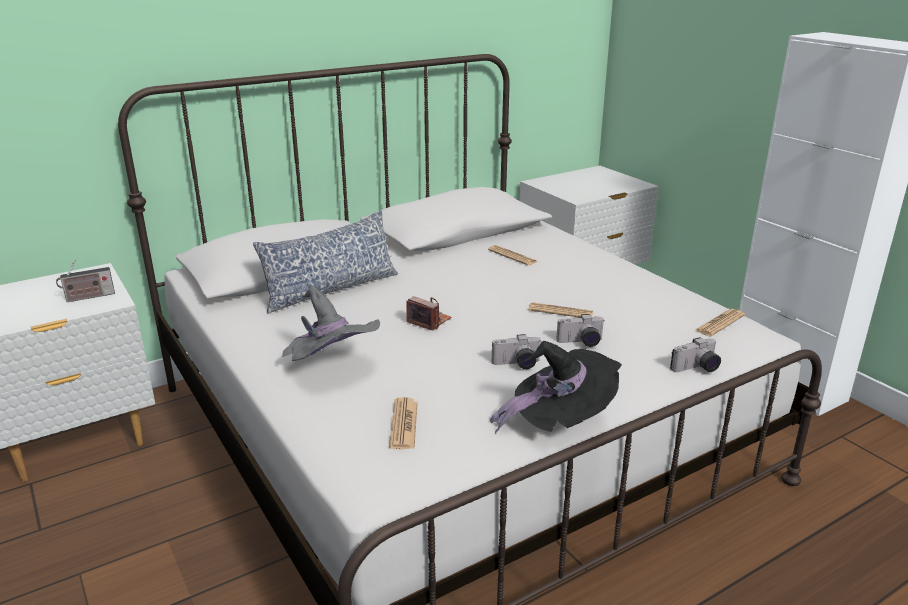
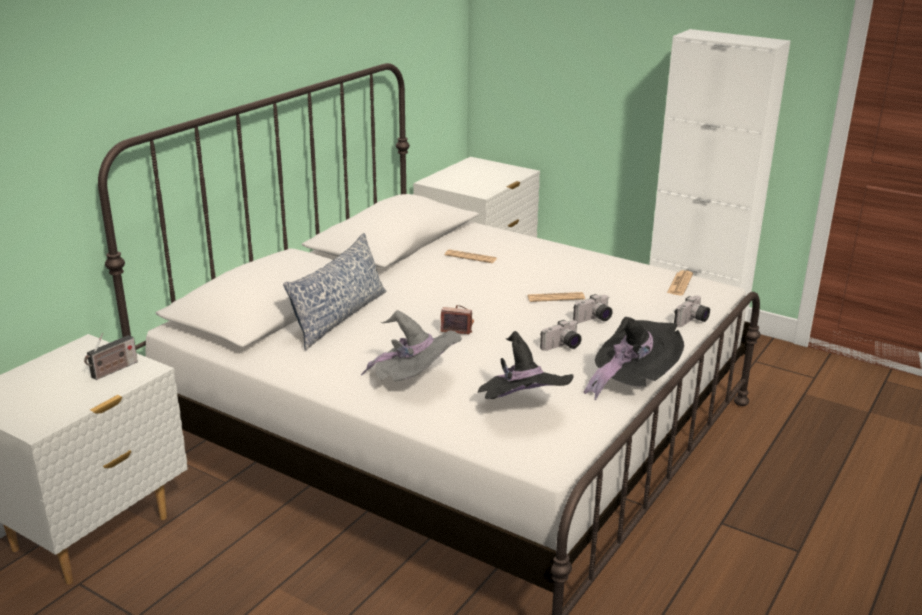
camera: 25 degrees left, 0 degrees up
(404, 424) = (522, 410): newspaper -> black hat

